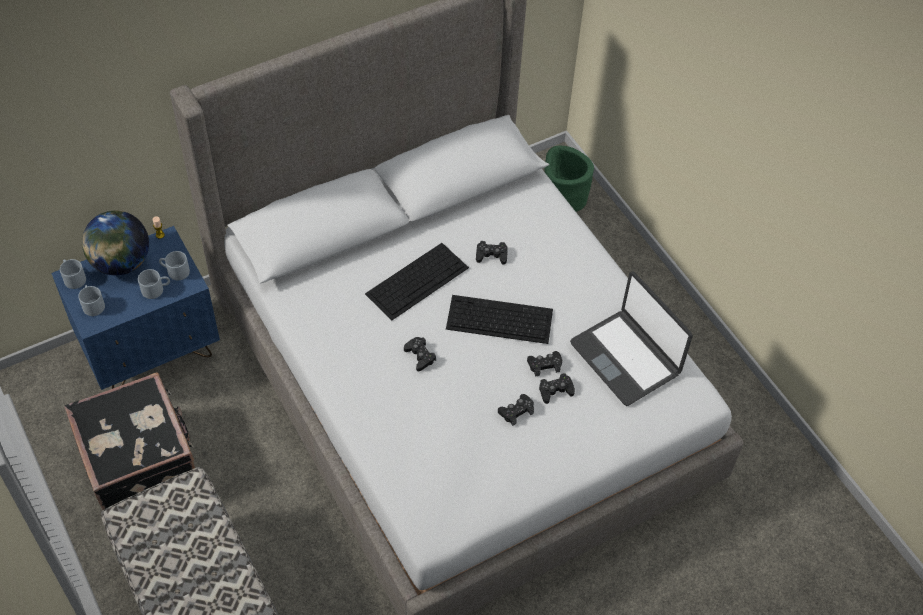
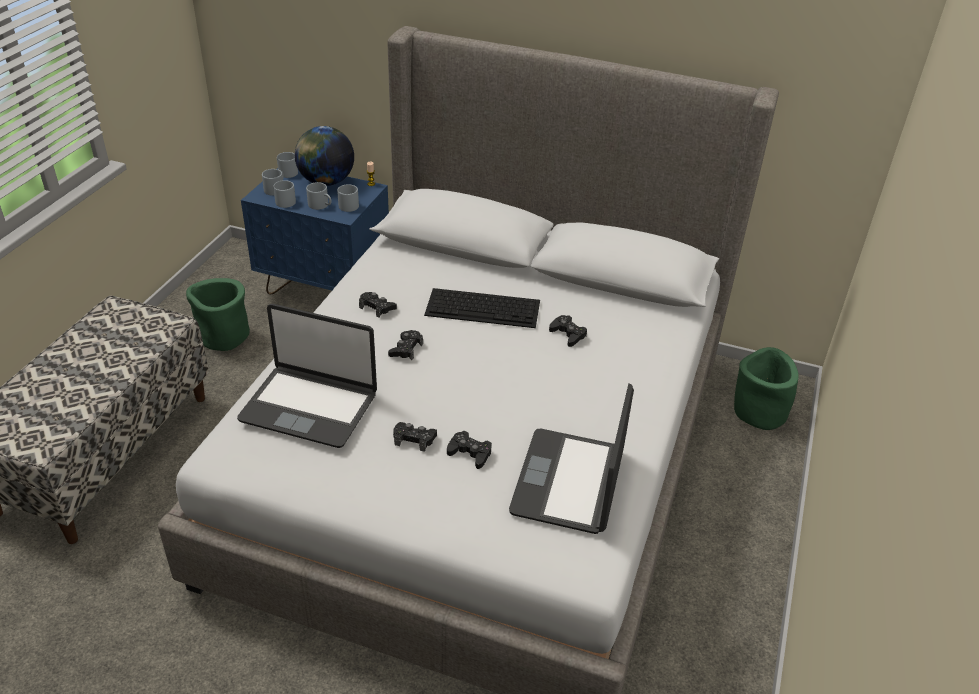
camera: 50 degrees right, 15 degrees down
(121, 308) = (287, 200): none -> grey mug
(142, 464) = (223, 337): black suitcase -> green planter
(432, 450) = (309, 406): none -> laptop
(498, 319) = (503, 373): keyboard -> none
(544, 365) = (490, 430): black game controller -> black game controller (377, 307)

